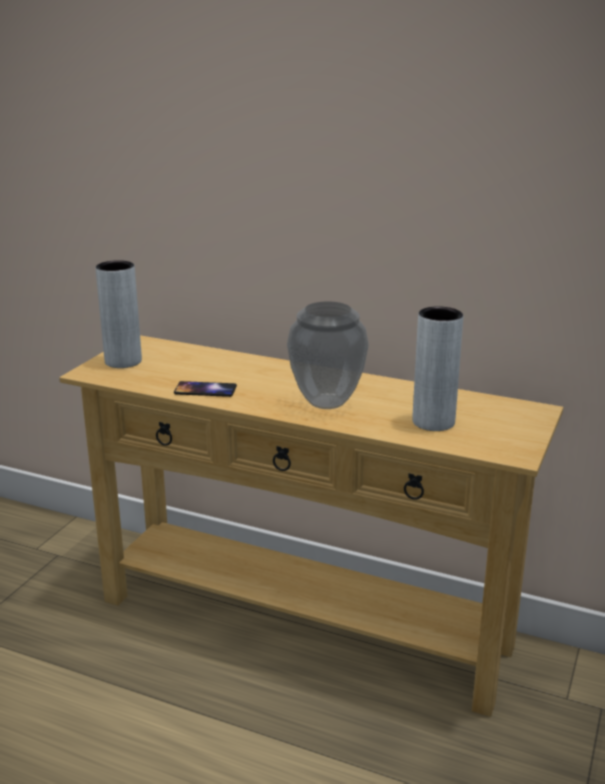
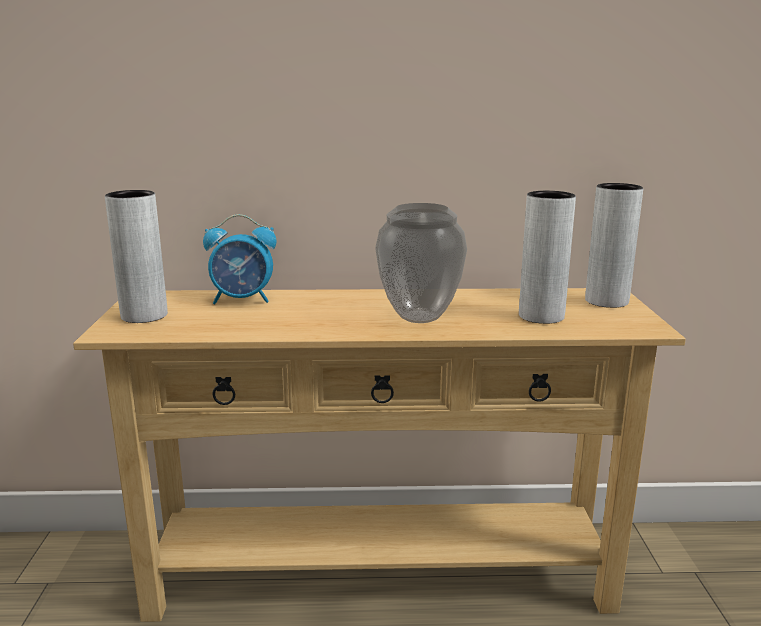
camera: 25 degrees left, 5 degrees down
(205, 390) = (275, 327): phone -> none
(207, 359) = (243, 300): none -> alarm clock
(519, 418) = (606, 301): none -> grey vase

